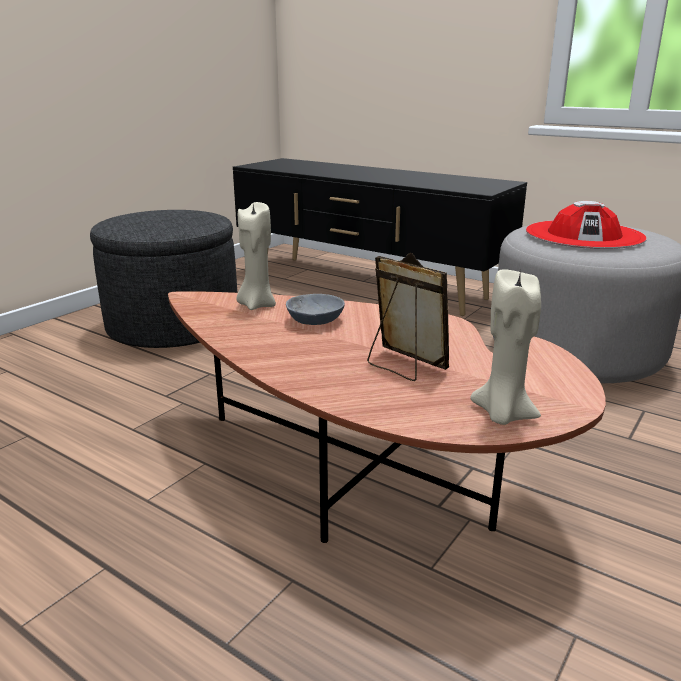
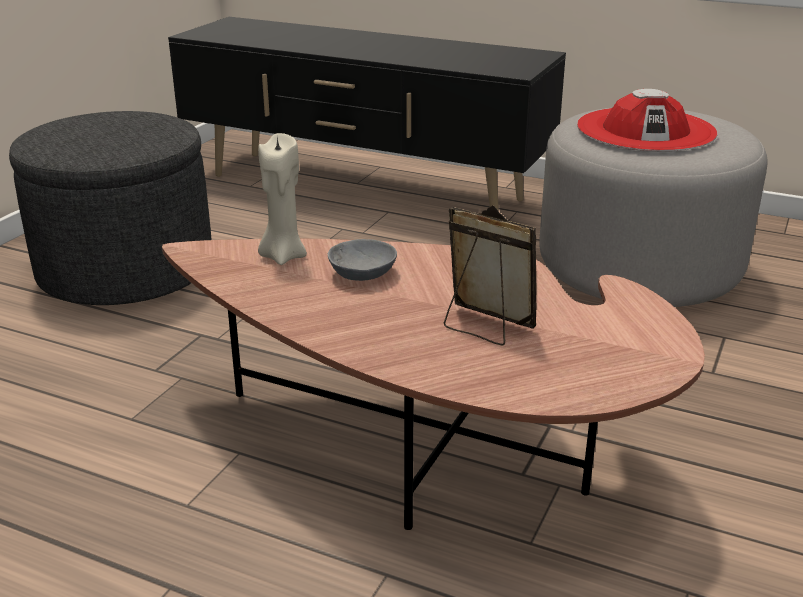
camera: 10 degrees left, 5 degrees up
(502, 415) = (605, 377): beige candle -> none

